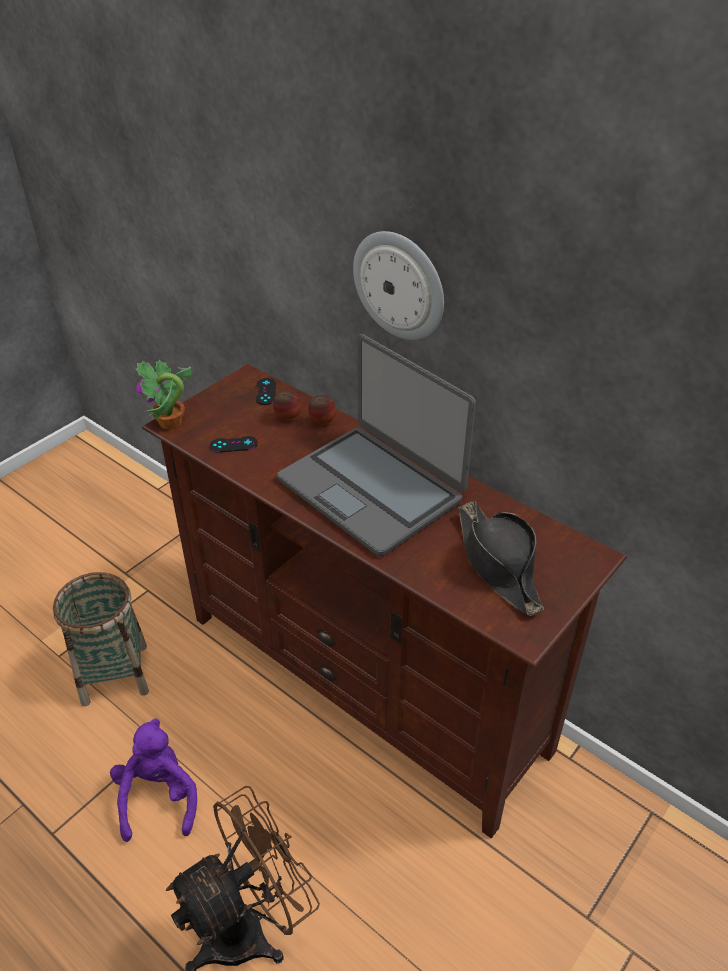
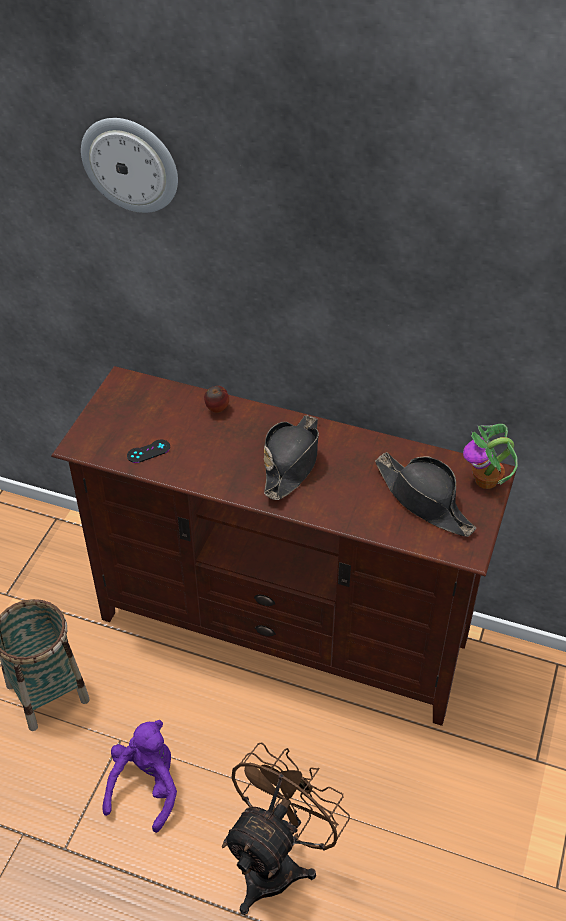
camera: 20 degrees left, 5 degrees up
(158, 797) = (146, 786): purple plush toy -> purple plush toy turned 45 degrees clockwise
(170, 423) = (77, 445): potted plant -> potted plant (486, 481)
(266, 391) = (148, 391): black game controller -> none
(288, 418) = (184, 413): apple -> none
(371, 489) = (291, 462): laptop -> black hat
(400, 285) = (283, 282): wall clock -> wall clock (130, 164)

